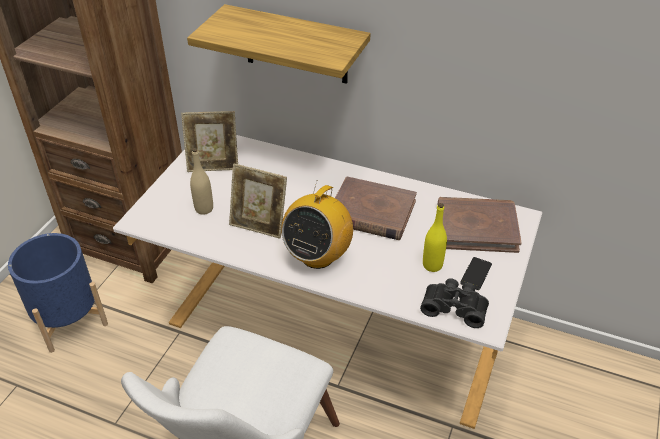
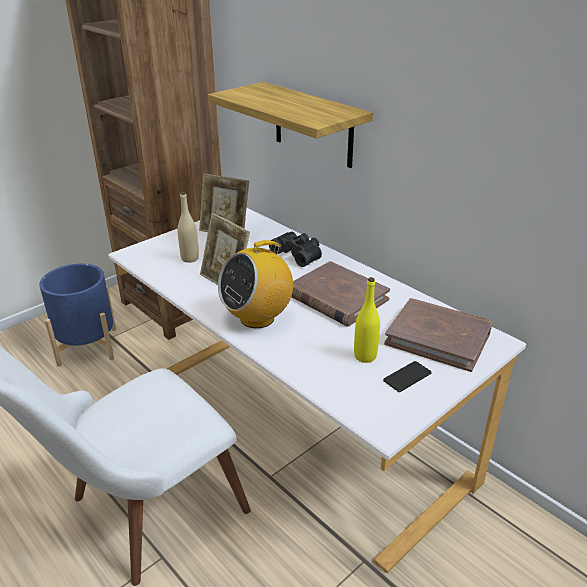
camera: 25 degrees right, 10 degrees down
(454, 307) = (361, 399): black binoculars -> black binoculars (298, 254)

